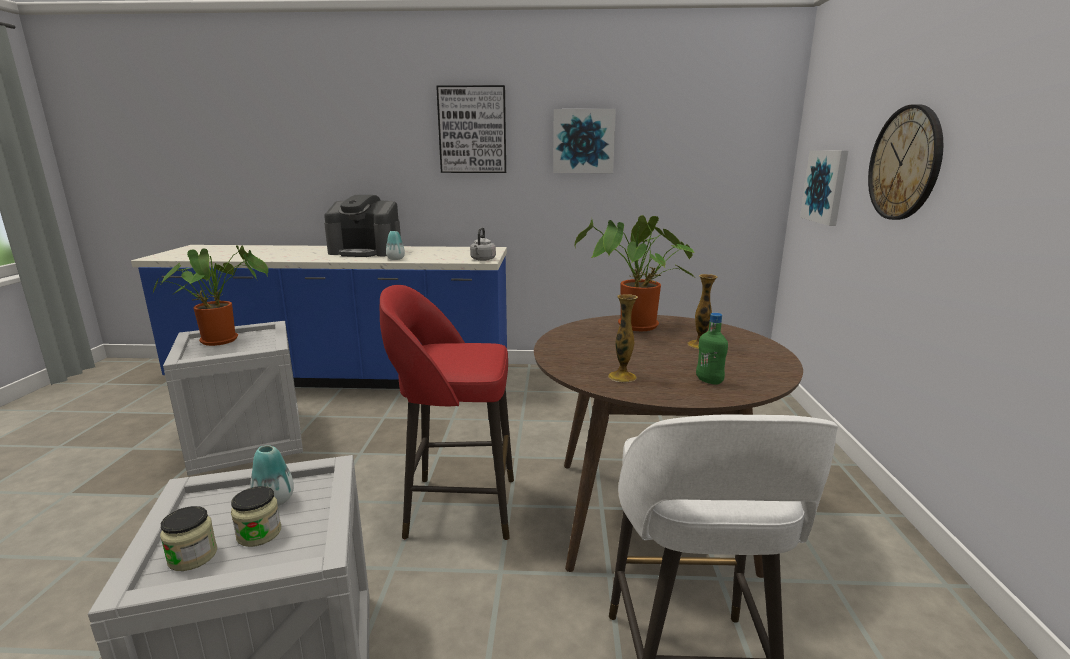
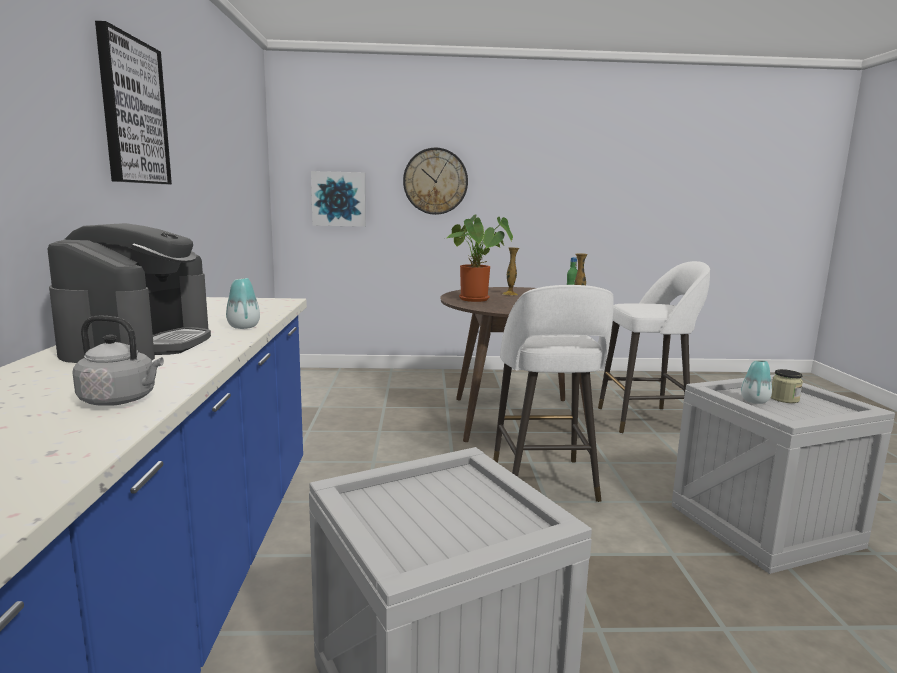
camera: 95 degrees left, 5 degrees down
(193, 556) = (825, 409): jar -> none
(223, 339) = (411, 530): potted plant -> none
(457, 507) = (544, 482): red stool -> white stool
(482, 260) = (280, 301): grey kettle -> grey kettle (121, 400)
(583, 141) = (202, 146): picture -> none

